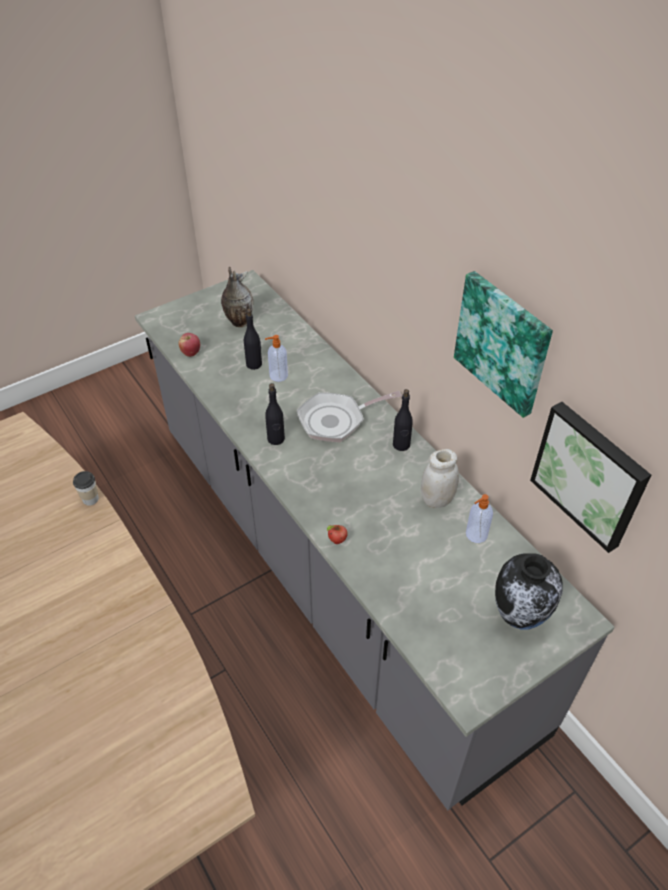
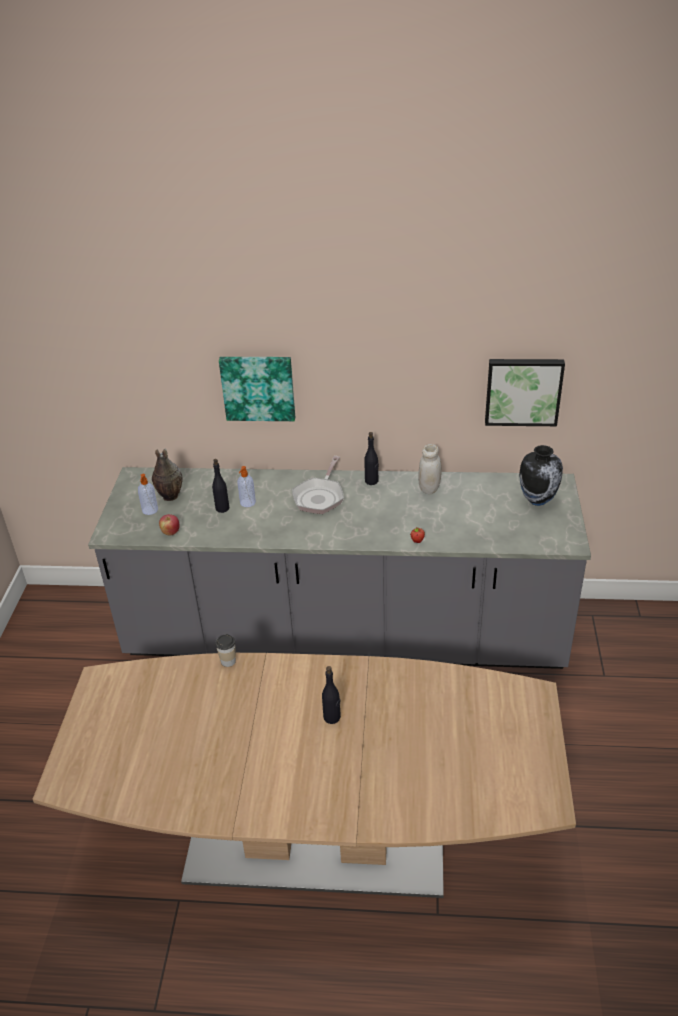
camera: 50 degrees left, 10 degrees down
(276, 439) = (305, 529): black bottle -> black bottle (332, 717)
(475, 534) = (469, 487): soap dispenser -> soap dispenser (150, 510)
(503, 342) = (432, 351): picture -> picture (258, 387)

